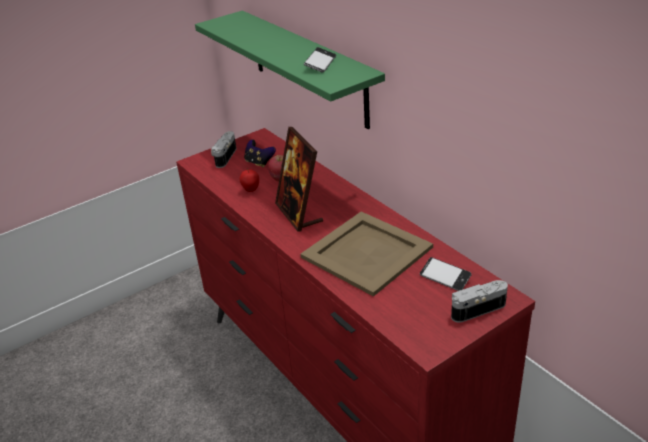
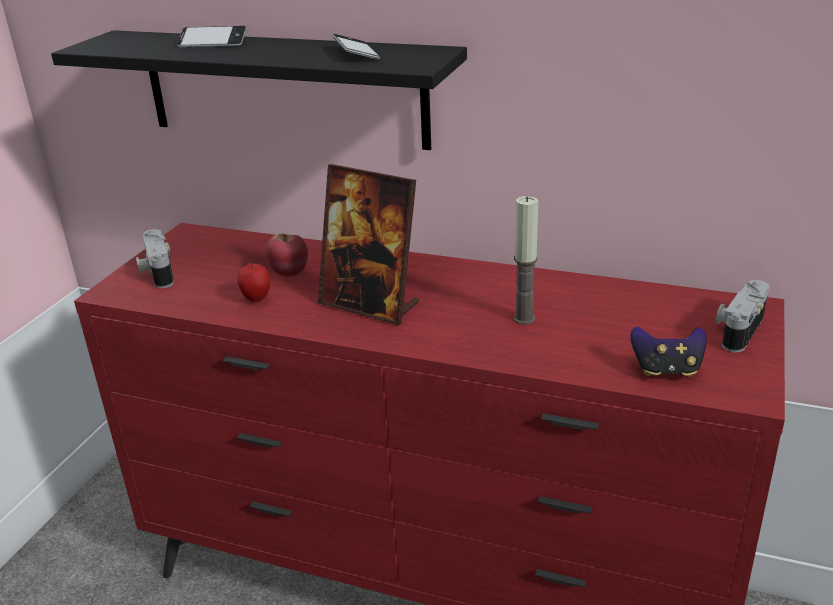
camera: 35 degrees left, 5 degrees down
(259, 162) = (227, 263): game controller -> game controller (666, 370)
(307, 67) = (283, 88): green shelf -> black shelf
(365, 252) = (524, 318): beige tray -> candle
(445, 277) = (658, 311): phone -> phone (213, 43)

